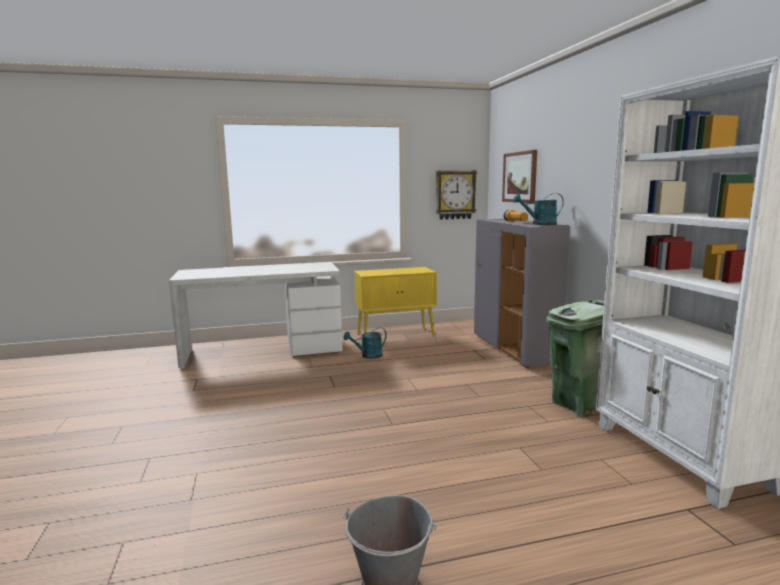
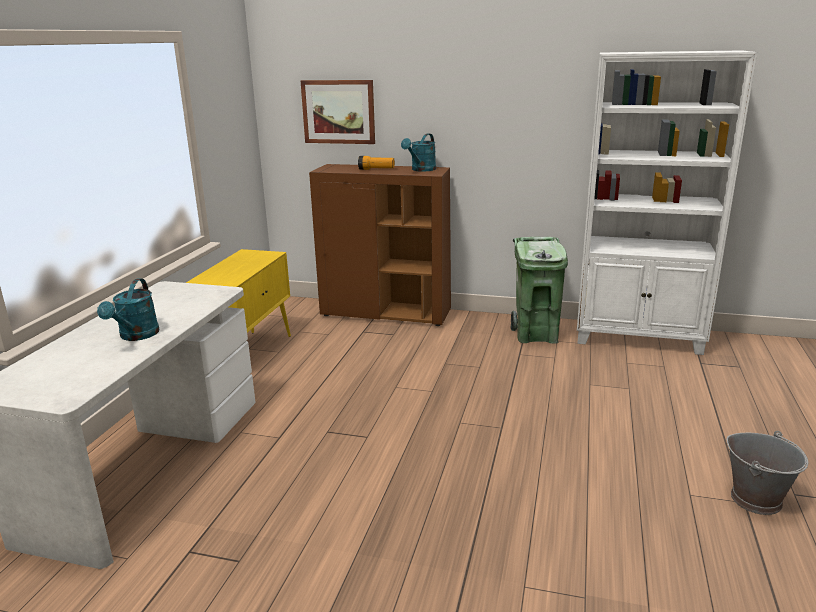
camera: 60 degrees left, 10 degrees up
(368, 356) = (295, 390): turquoise watering can -> turquoise watering can (136, 336)
(455, 195) = (235, 139): wall clock -> none
(514, 349) = (386, 313): grey cabinet -> brown cabinet

